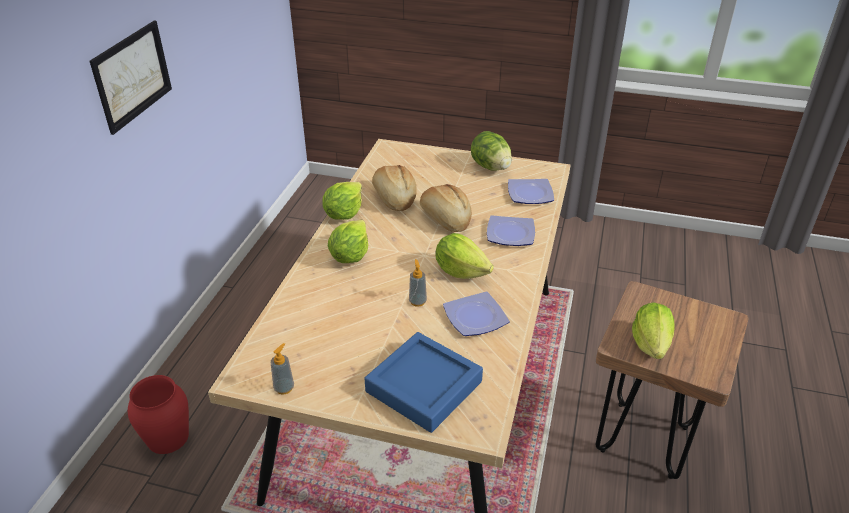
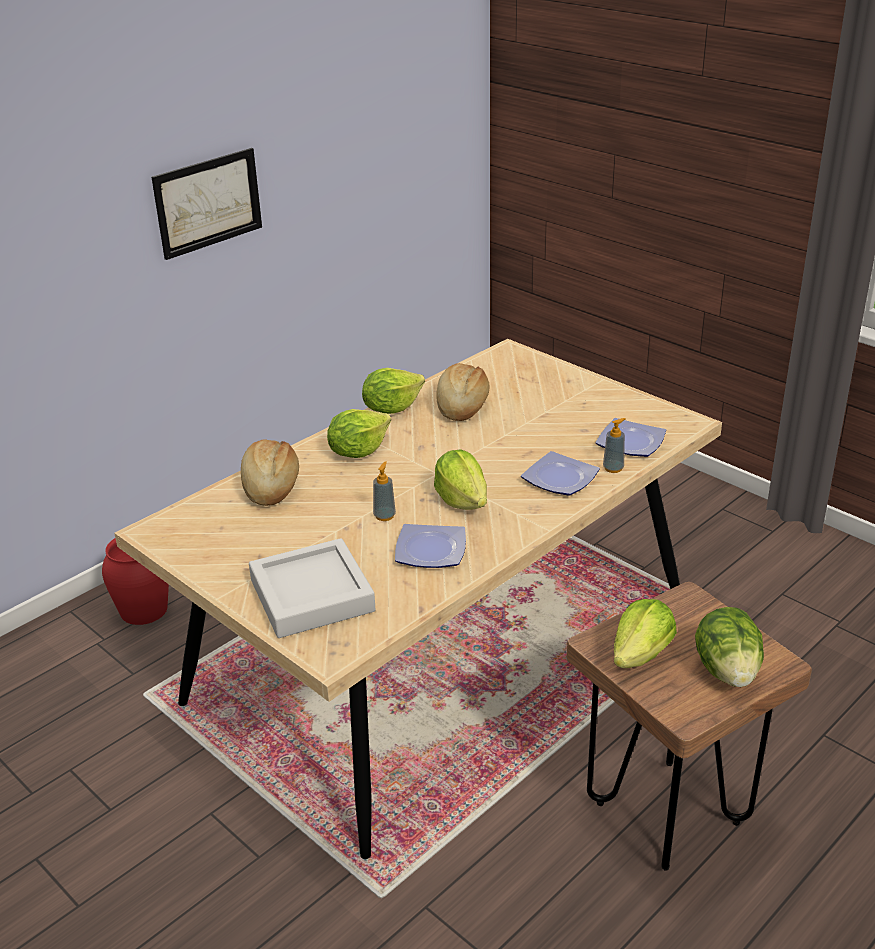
camera: 30 degrees right, 5 degrees down
(284, 388) = (181, 552): soap dispenser -> soap dispenser (613, 468)
(424, 386) = (312, 596): blue tray -> grey tray
(445, 219) = (498, 442): bread -> bread (270, 486)
(491, 167) = (612, 400): lettuce -> lettuce (727, 671)

